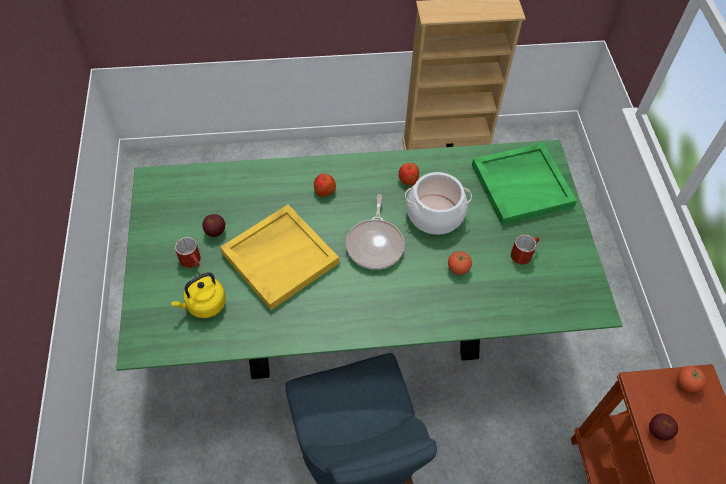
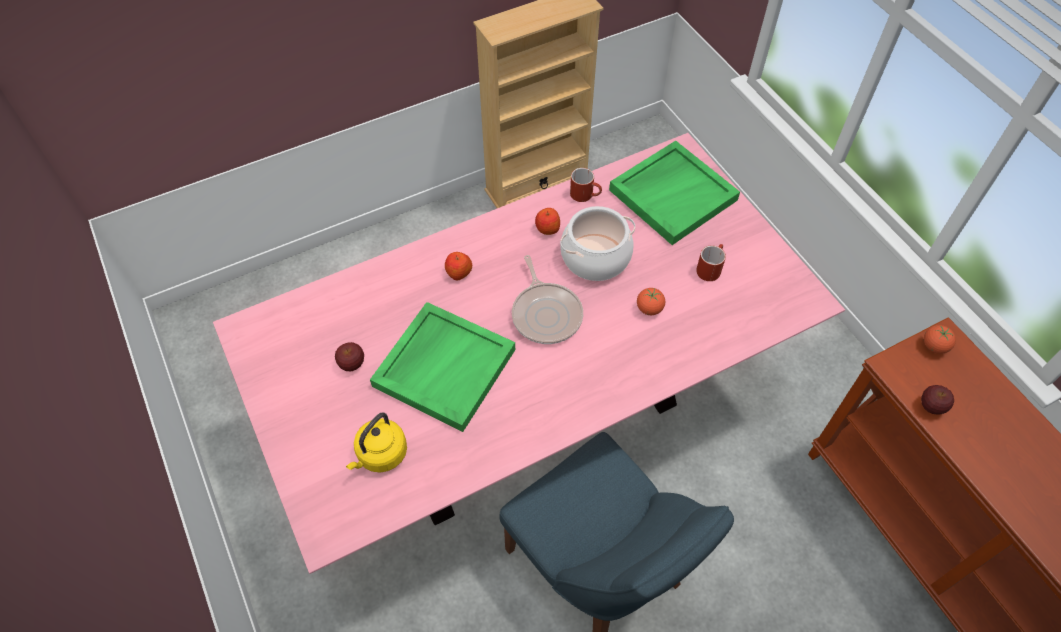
camera: 20 degrees left, 0 degrees up
(193, 261) = (341, 408): red mug -> red mug (586, 194)
(280, 257) = (444, 366): yellow tray -> green tray
(359, 323) = (530, 415): green dining table -> pink dining table

